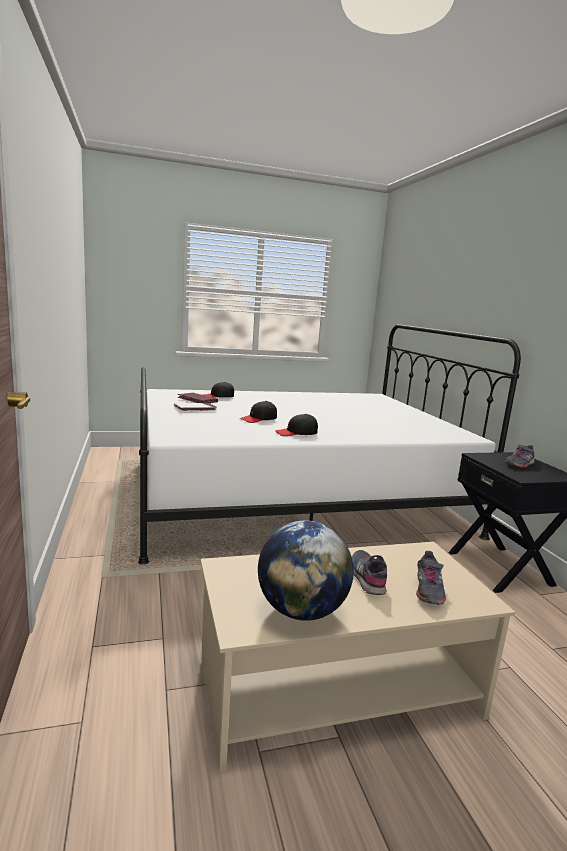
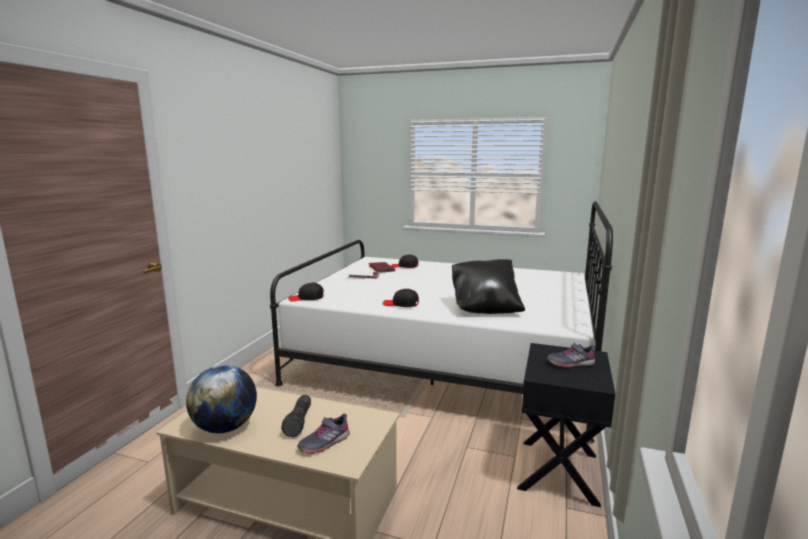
camera: 35 degrees right, 0 degrees up
(259, 419) = (396, 289): black cap -> black cap (306, 298)
(367, 577) = (299, 422): grey shoe -> flashlight
(375, 428) = (485, 308): none -> black pillow

